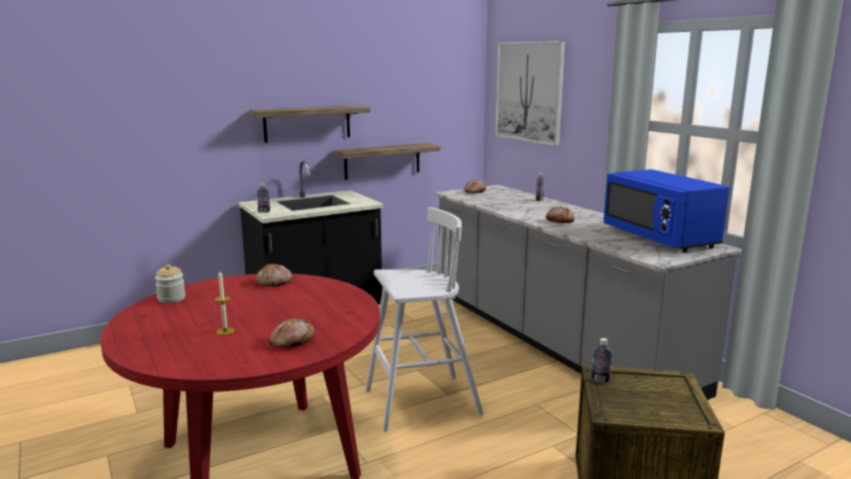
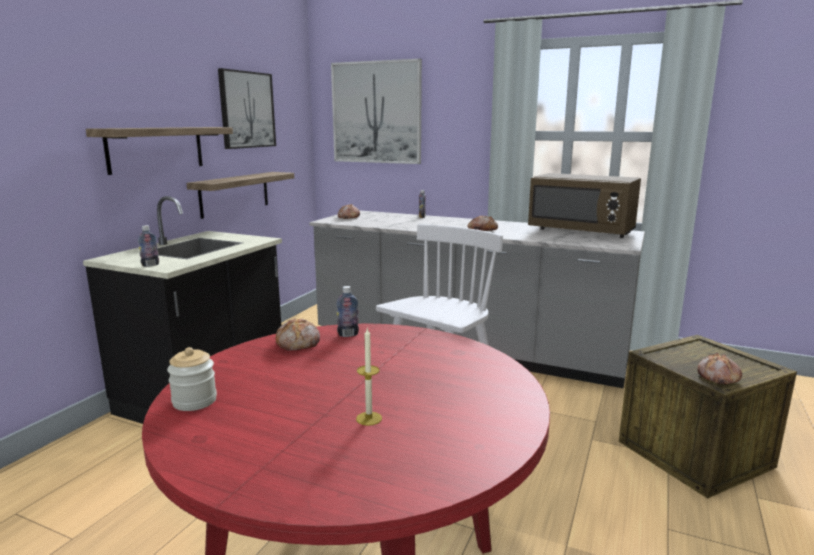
camera: 35 degrees left, 0 degrees up
(292, 341) = (473, 402): bread -> bread (717, 377)
(402, 89) = (247, 110): none -> picture
(600, 380) = (663, 359): bottle -> bottle (348, 334)
(660, 238) = (581, 231): blue microwave -> brown microwave

